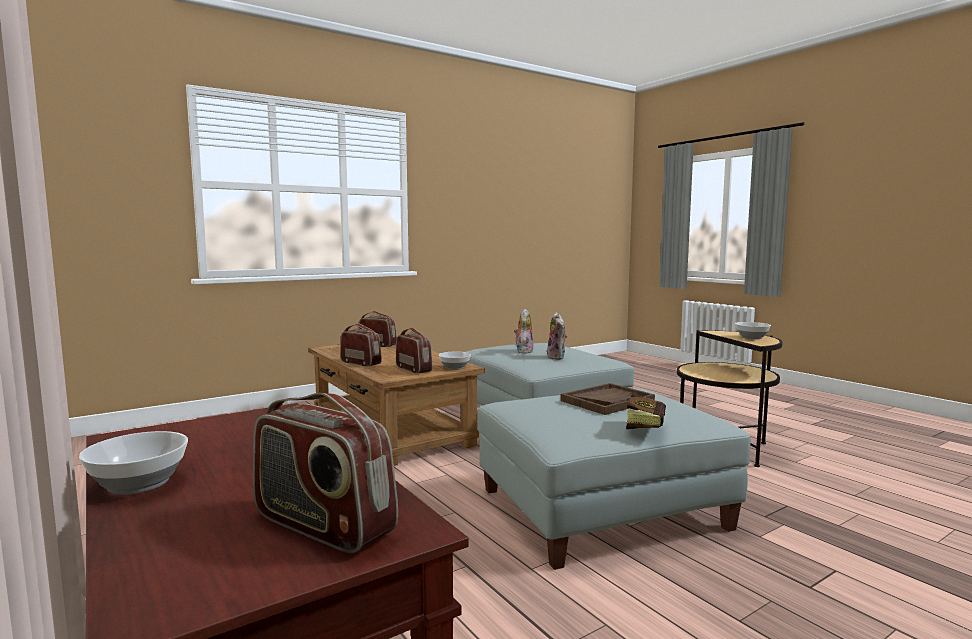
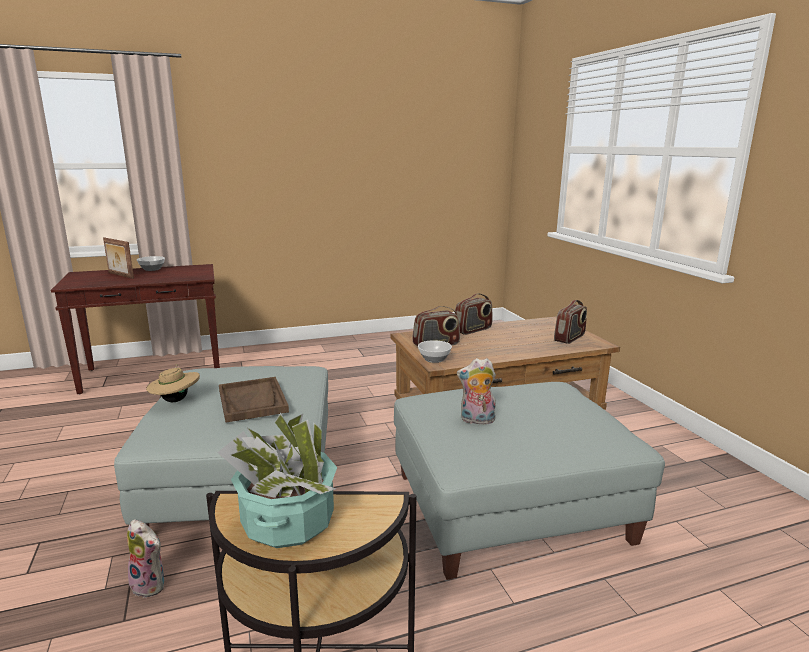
camera: 105 degrees right, 10 degrees up
(240, 500) = (120, 275): none -> picture frame
(322, 525) = (87, 280): radio -> none
(523, 351) = (524, 405): plush toy -> plush toy (151, 584)
(645, 426) = (175, 400): book -> beige hat
(751, 338) = (288, 522): bowl -> potted plant

